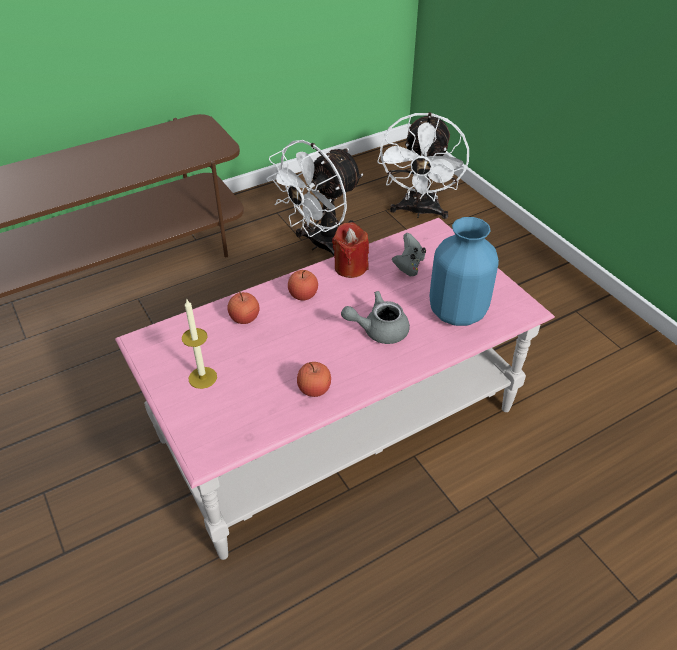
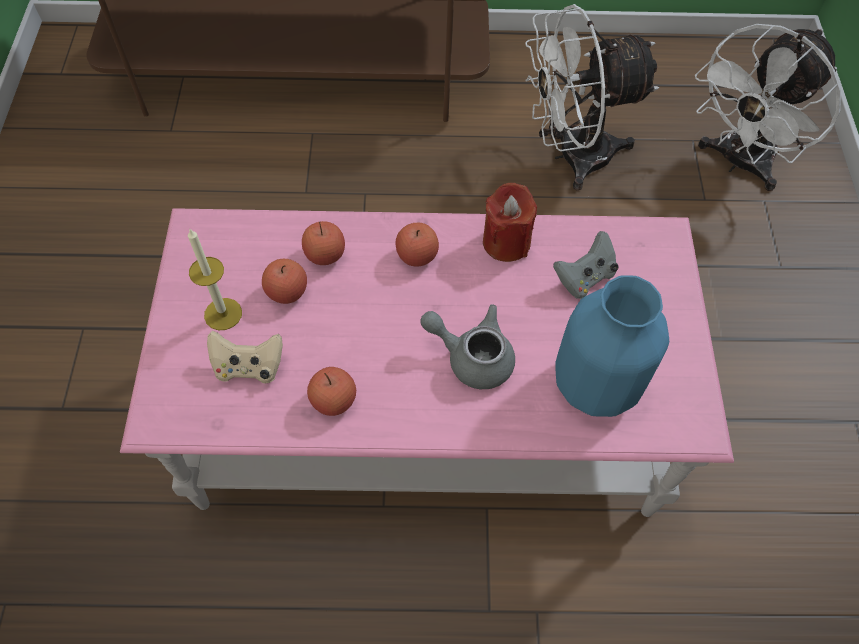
camera: 30 degrees right, 15 degrees up
(236, 347) = (287, 292): none -> apple
(244, 397) = (248, 367): none -> beige game controller

